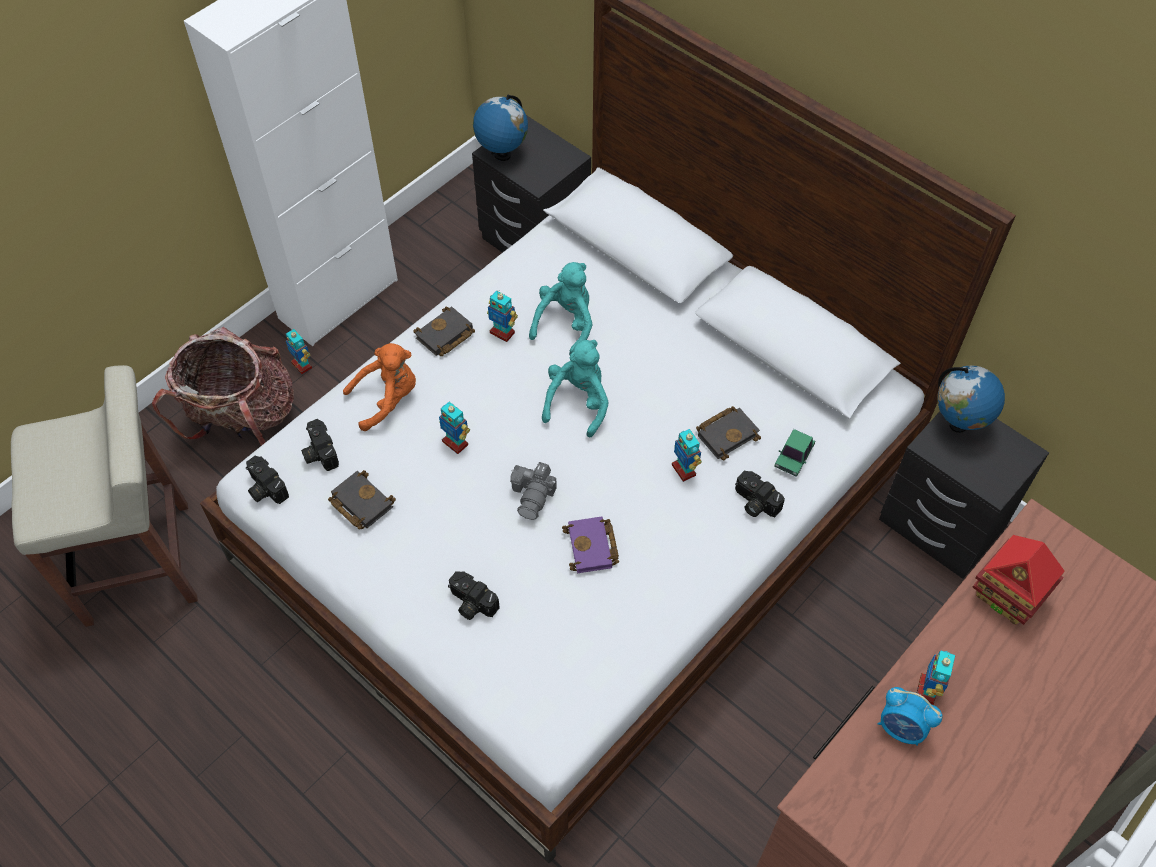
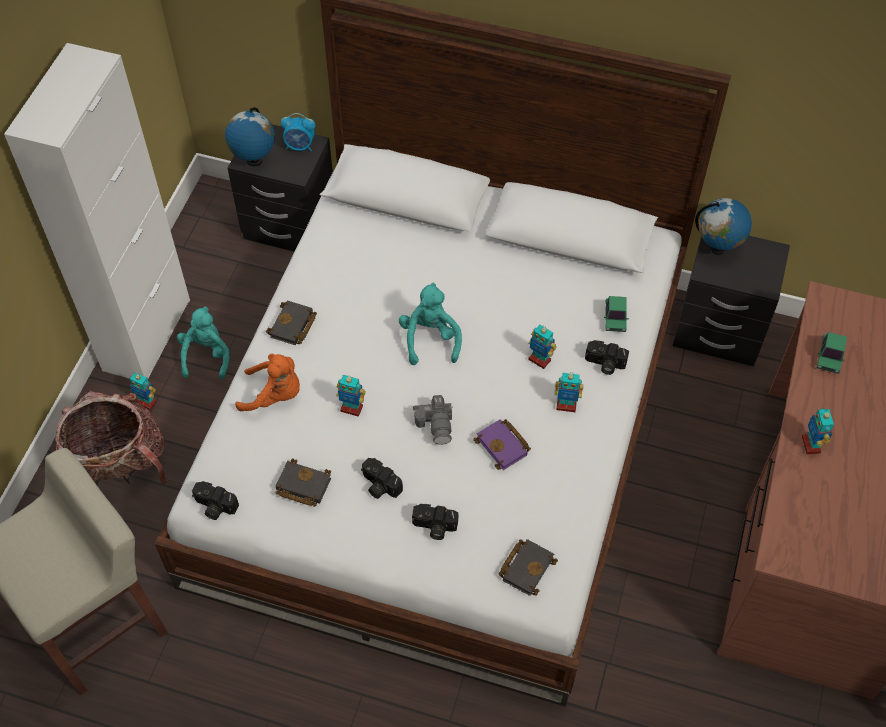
camera: 25 degrees left, 0 degrees up
(318, 452) = (243, 460): camera -> camera (379, 485)
(387, 399) = (275, 395): orange plush toy -> orange plush toy turned 60 degrees clockwise
(502, 332) = (338, 306): toy robot -> toy robot (566, 405)
(566, 324) = (385, 281): turquoise plush toy -> turquoise plush toy (206, 356)
(727, 433) = (557, 319): black book -> black book (526, 567)
(901, 728) = (808, 478): alarm clock -> alarm clock (300, 146)
(1007, 596) = (829, 356): toy house -> toy car

